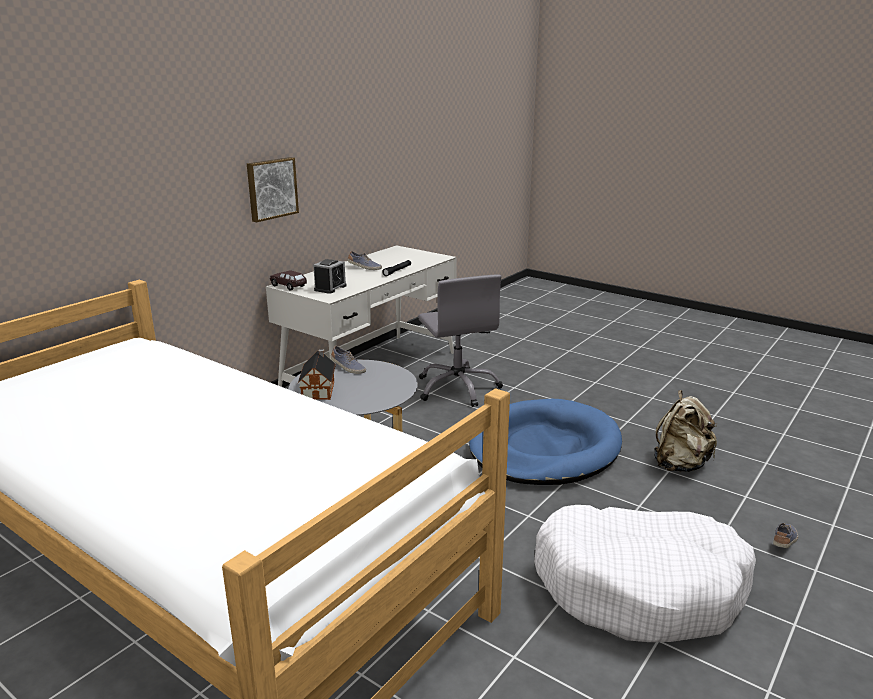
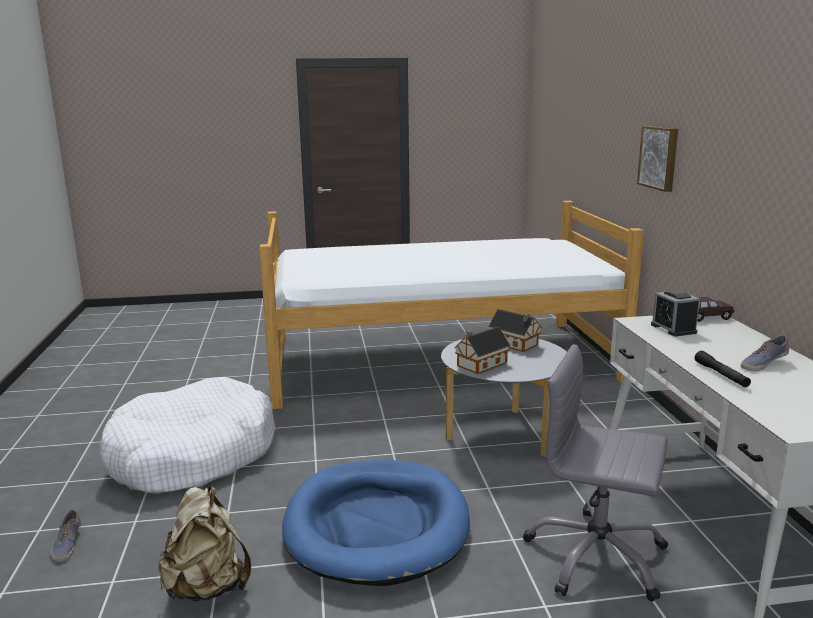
camera: 135 degrees right, 5 degrees down
(271, 188) = (756, 198): picture -> picture (659, 157)
(347, 368) = (545, 363): shoe -> none
(389, 385) = (480, 364): none -> toy house

